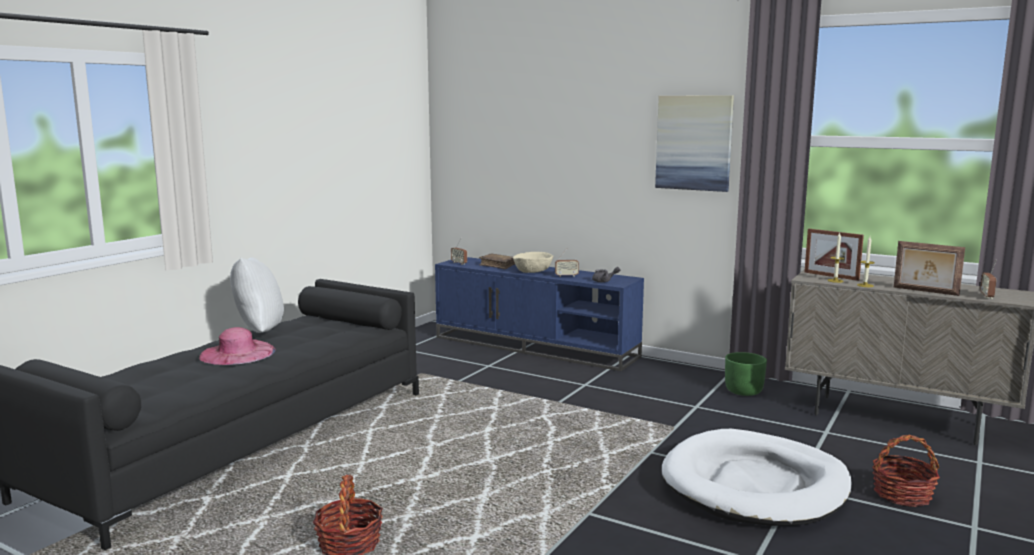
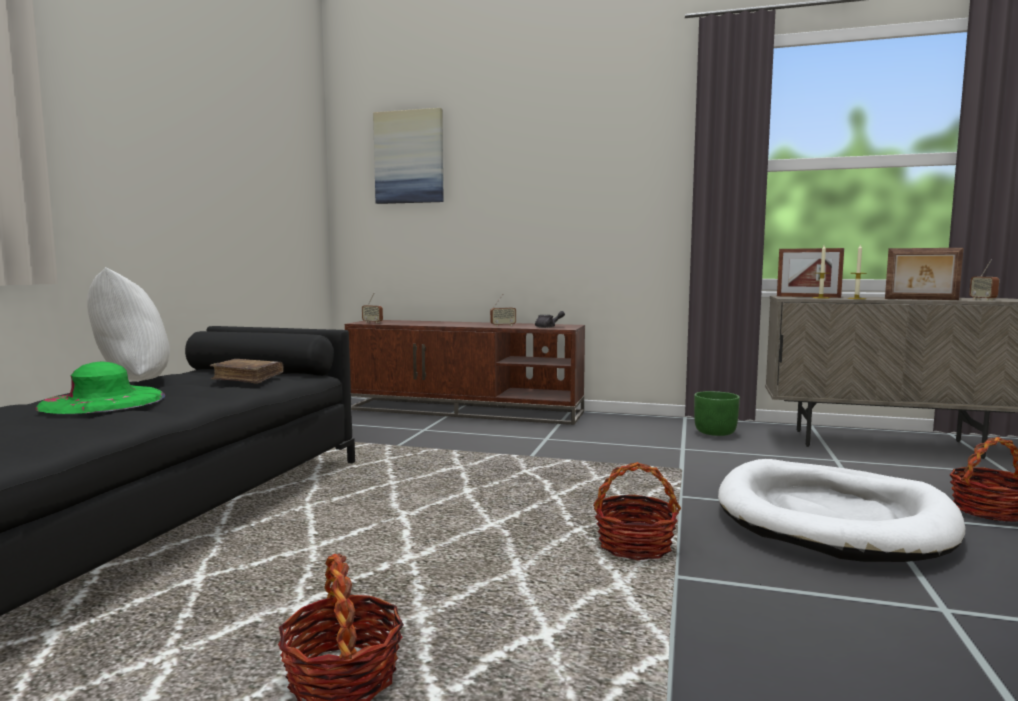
camera: 15 degrees left, 5 degrees down
(237, 353) = (102, 401): pink hat -> green hat
(498, 265) = (419, 322): brown book -> brown book (248, 378)
(532, 271) = (461, 324): beige bowl -> none
(536, 347) = (466, 410): blue tv stand -> brown tv stand
(578, 488) = (634, 546): none -> basket
(694, 143) = (636, 176): picture -> picture (409, 157)

